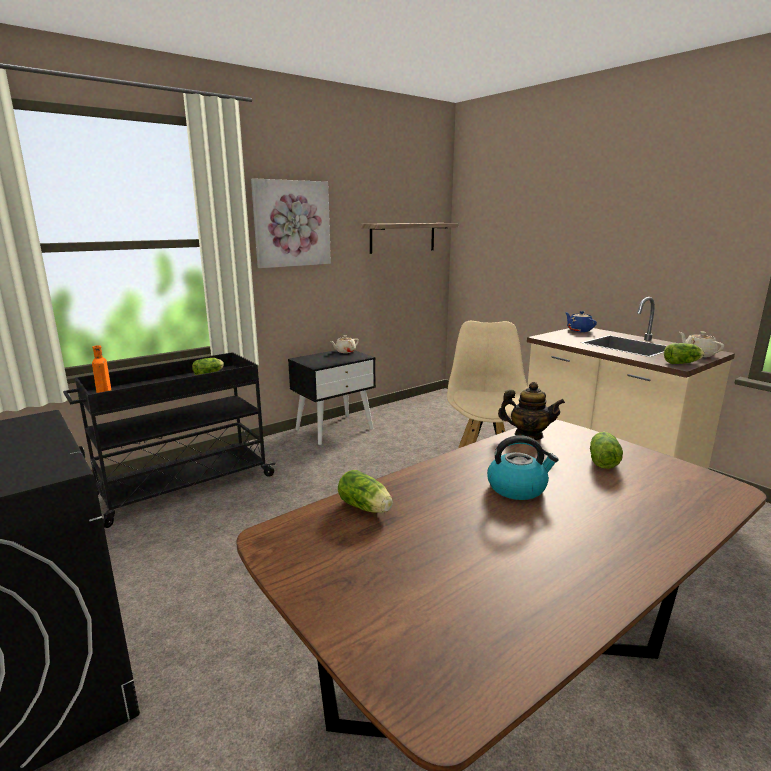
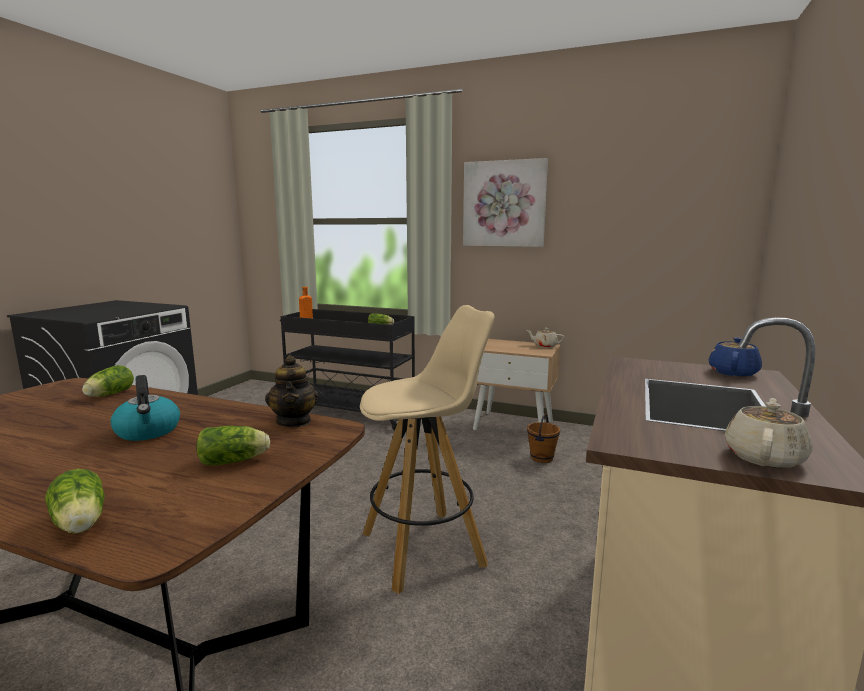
camera: 60 degrees right, 5 degrees down
(334, 429) = (514, 425): black nightstand -> beige nightstand
(399, 438) = (542, 458): none -> brown bucket
(402, 237) = (662, 221): shelf -> none
(683, 363) = (648, 445): lettuce -> lettuce (80, 524)

